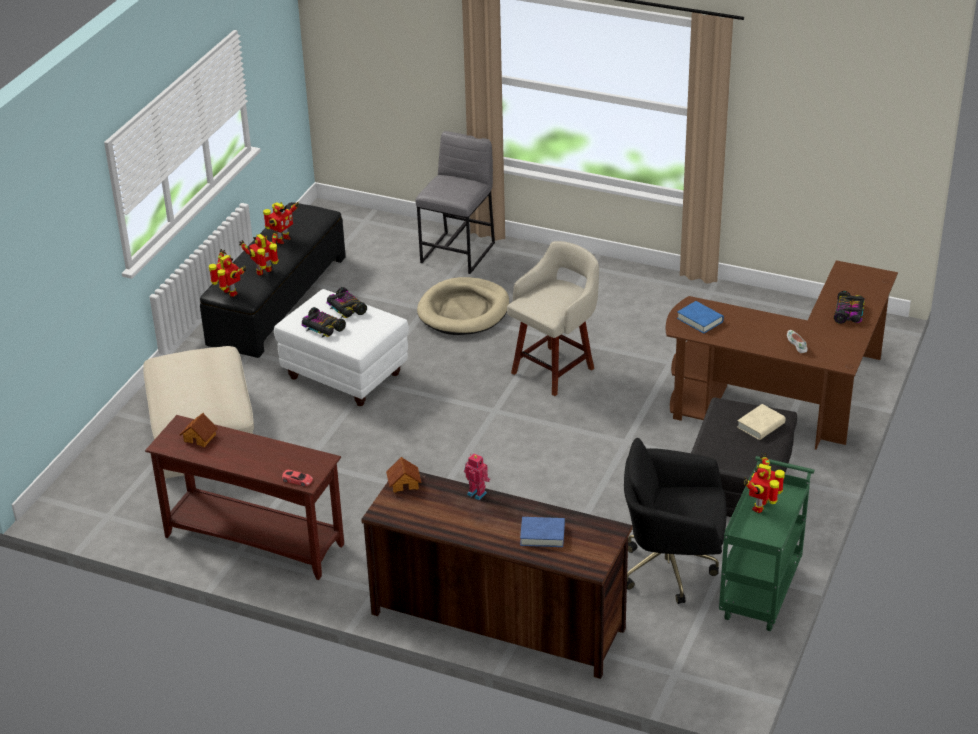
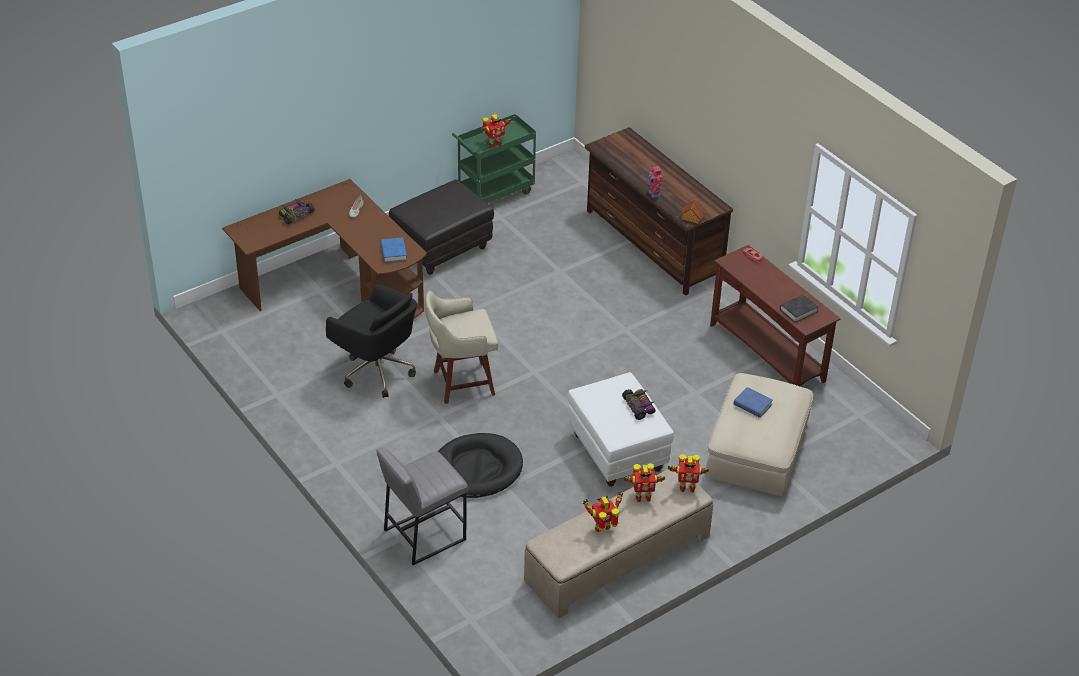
camera: 150 degrees left, 5 degrees up
(200, 437) = (798, 310): toy house -> black book
(229, 293) = (686, 487): toy robot -> toy robot turned 75 degrees counterclockwise
(277, 299) = (617, 559): black bench -> beige bench
(345, 308) = (608, 417): toy car -> none
(464, 310) = (476, 469): beige dog bed -> black dog bed
(542, 535) = (638, 159): blue book -> blue book (752, 405)
(672, 571) = (529, 227): black office chair -> black office chair (375, 372)
(761, 425) = (423, 207): beige book -> none

